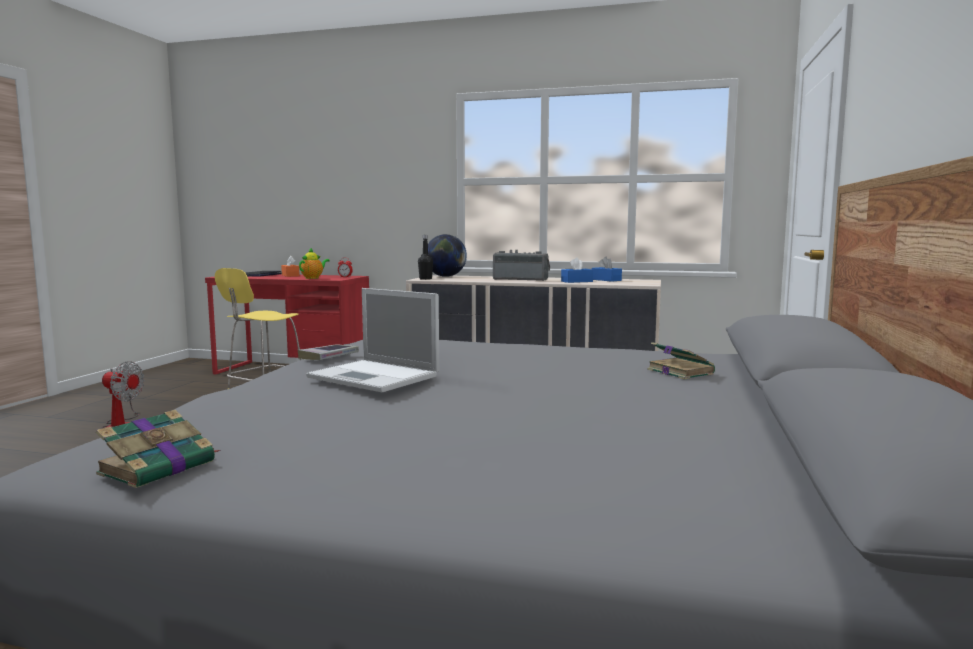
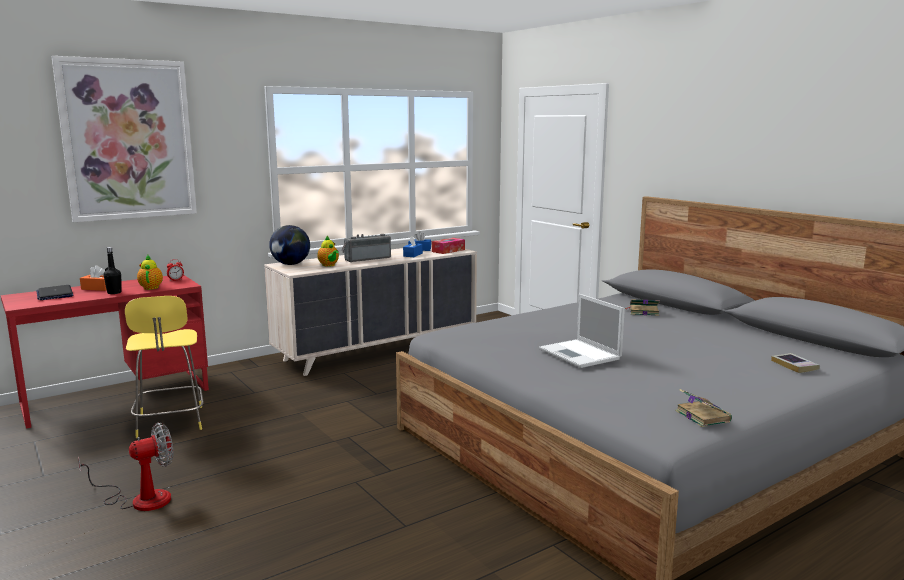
camera: 50 degrees left, 5 degrees up
(329, 357) = (497, 352): book -> book (794, 366)
(335, 151) = (128, 140): none -> picture
(375, 377) = (580, 354): laptop -> laptop turned 75 degrees clockwise
(425, 279) = (297, 271): black bottle -> black bottle (114, 292)
(467, 279) = (329, 265): none -> teapot
(630, 283) = (448, 250): none -> tissue box

